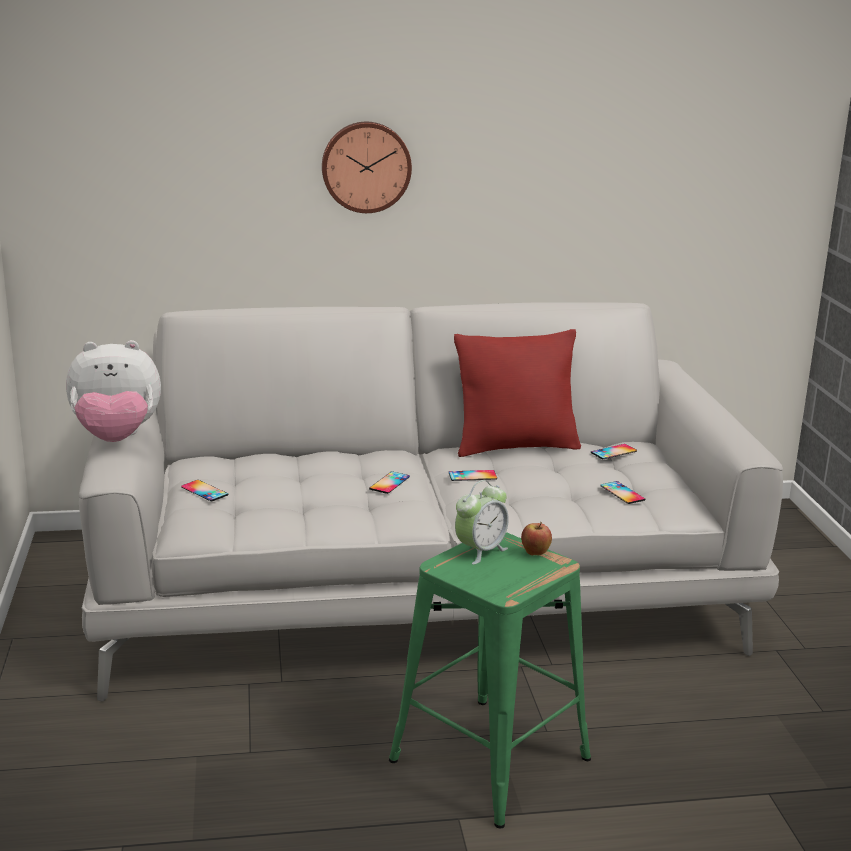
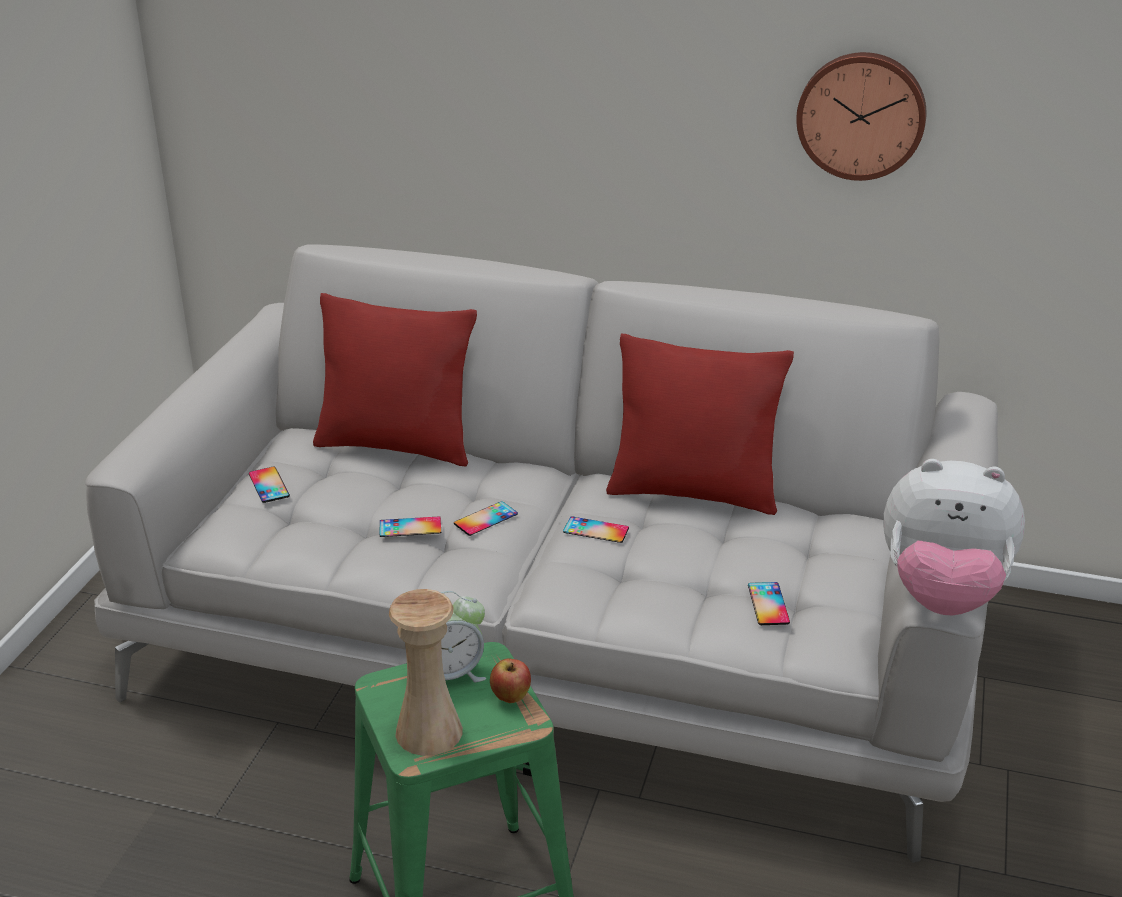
camera: 25 degrees right, 10 degrees up
(116, 438) = (179, 405): plush toy -> plush toy (942, 594)
(278, 454) = (396, 445): none -> red pillow
(366, 166) = (571, 81): wall clock -> wall clock (861, 115)
(500, 581) = (429, 731): none -> beige vase
(613, 452) = (816, 530): phone -> phone (410, 527)

